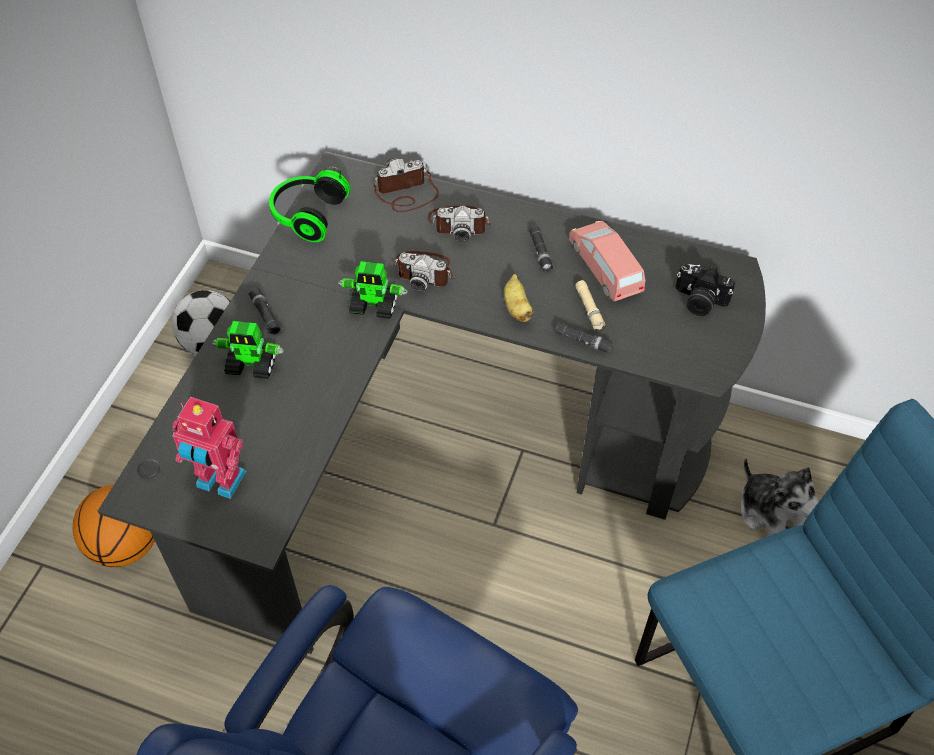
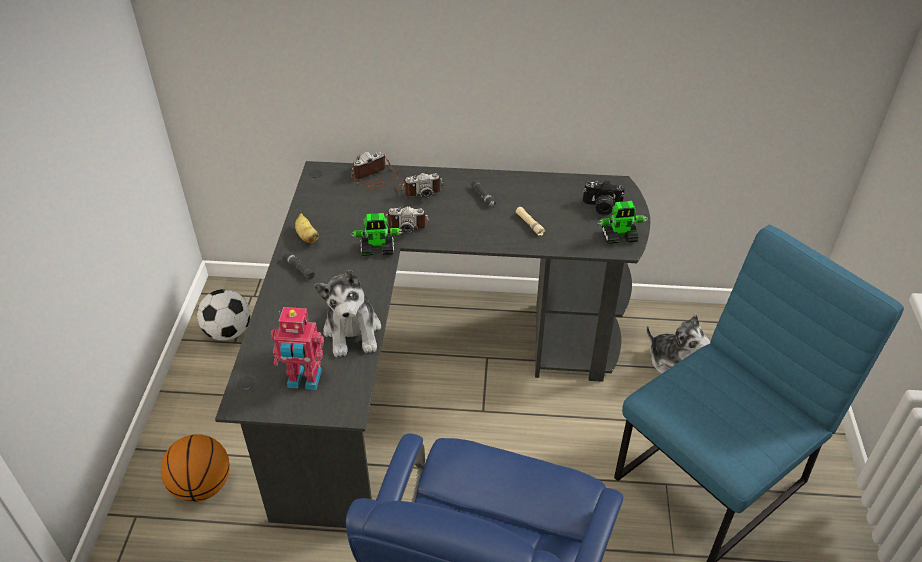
camera: 15 degrees left, 10 degrees down
(252, 364) = (301, 301): toy robot -> toy robot (619, 236)
(303, 423) = (353, 331): none -> plush toy
(307, 215) = (307, 202): headphones -> none
(517, 308) = (480, 232): banana -> banana (307, 236)
(583, 341) = (533, 244): black flashlight -> none
(605, 269) = (531, 199): pink toy car -> none

